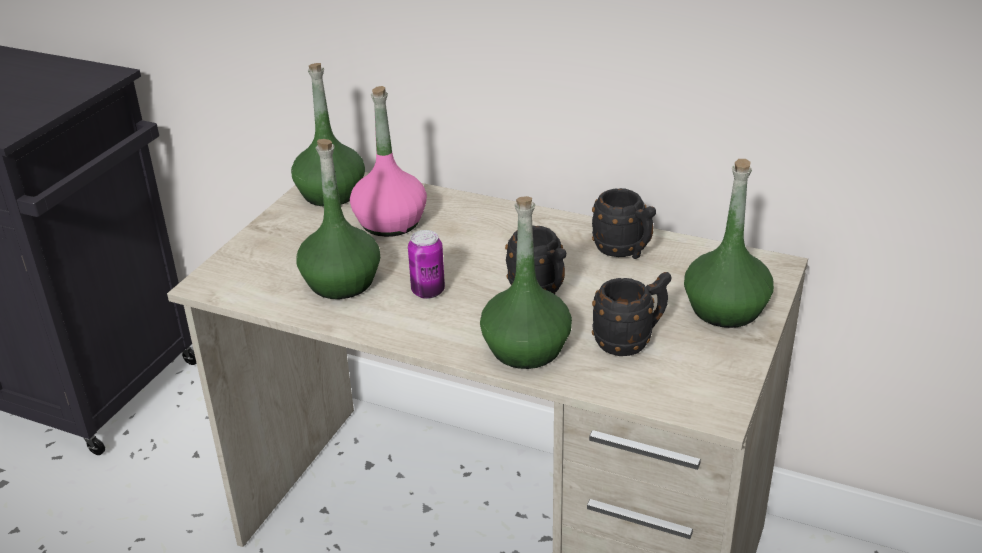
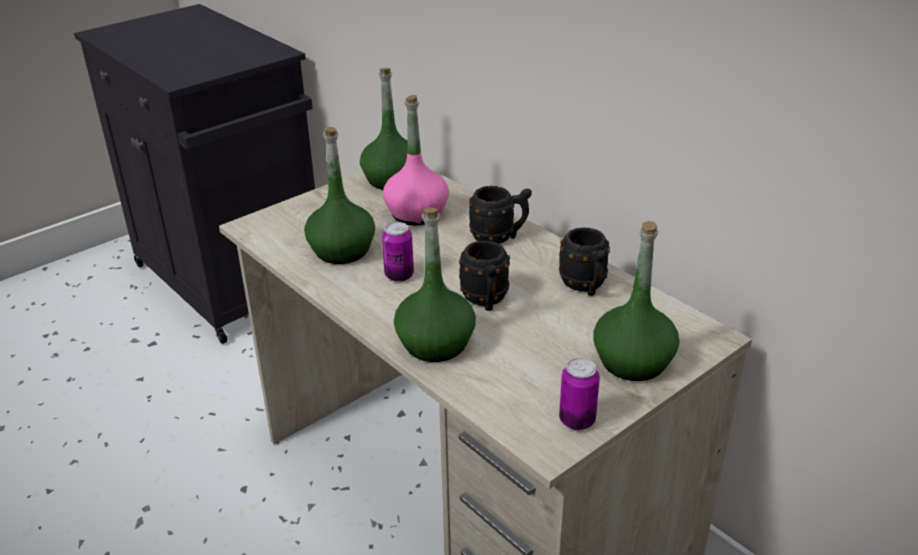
camera: 25 degrees right, 0 degrees up
(630, 341) = (526, 364): black mug -> black mug (499, 237)
(721, 378) = (577, 420): none -> can

